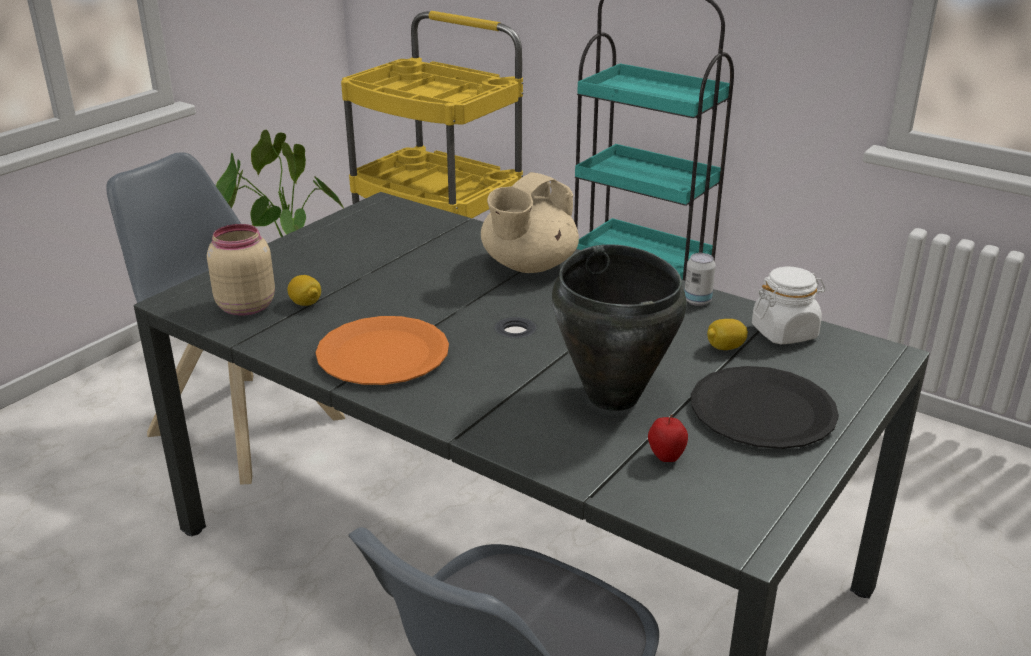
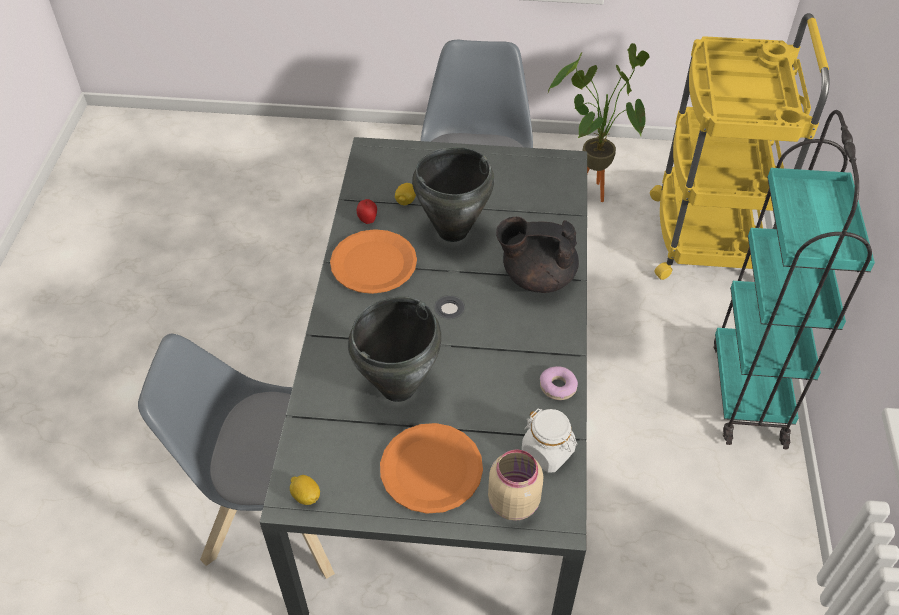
camera: 60 degrees right, 20 degrees up
(245, 306) = (384, 179): beige jar -> beige jar (513, 501)
(396, 290) = (452, 231): none -> black cooking pot
(528, 266) = (536, 276): beige teapot -> black teapot
(666, 458) = (348, 437): apple -> apple (367, 220)
(697, 301) = (558, 387): can -> donut
(725, 348) = (500, 424): lemon -> lemon (306, 496)
(762, 410) = (431, 469): black plate -> orange plate

